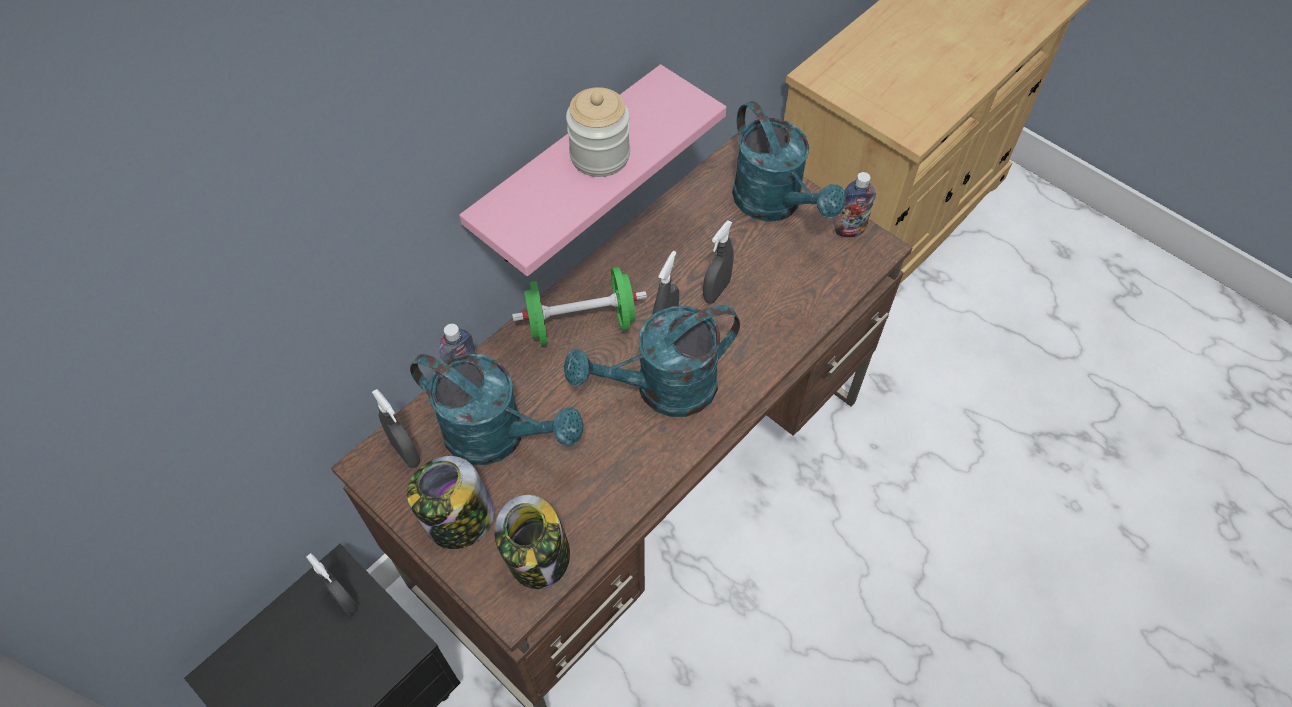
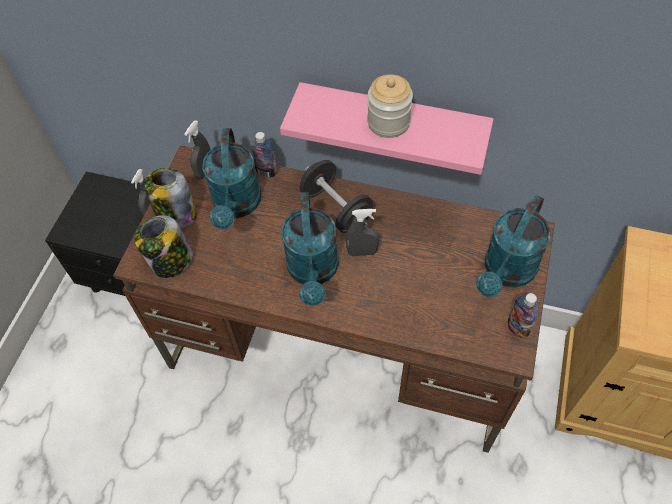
camera: 65 degrees right, 0 degrees up
(581, 323) = (336, 209): green dumbbell -> black dumbbell
(662, 390) = (313, 272): turquoise watering can -> turquoise watering can turned 135 degrees counterclockwise
(716, 291) = (407, 269): grey spray bottle -> none

